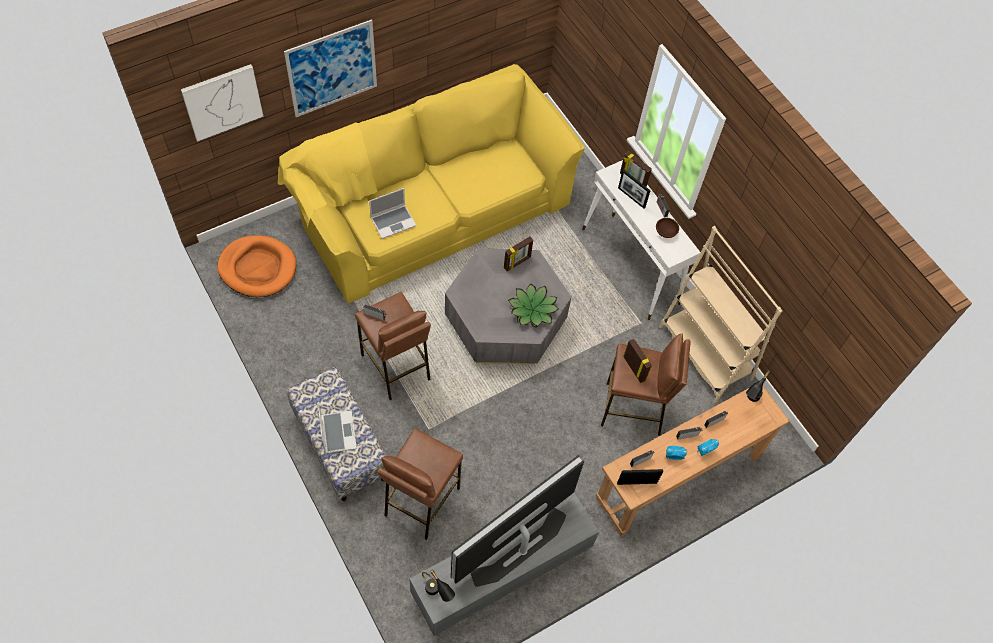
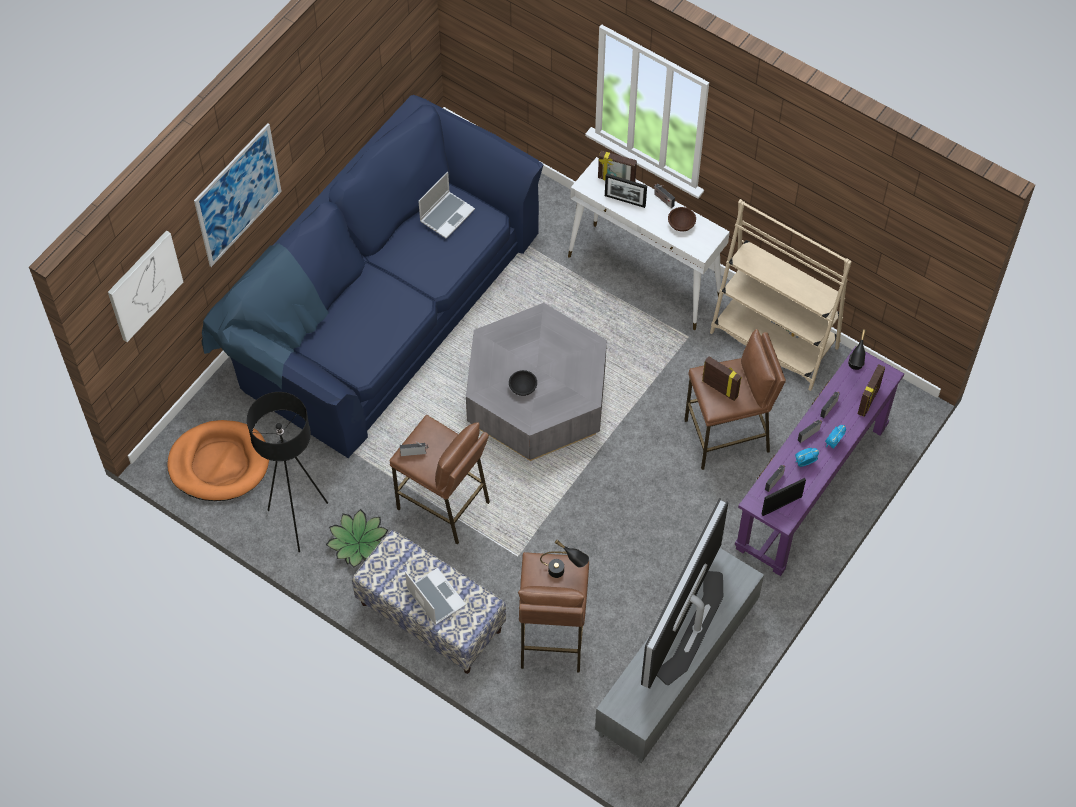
camera: 20 degrees left, 0 degrees up
(288, 333) = (299, 521): none -> black floor lamp
(393, 221) = (365, 340): laptop -> laptop (447, 215)
(431, 208) = (381, 306): yellow sofa -> blue sofa
(436, 593) = (632, 710): black table lamp -> black table lamp (563, 573)
(490, 304) = (523, 387): none -> black bowl
(517, 263) = (527, 327): picture frame -> picture frame (869, 401)
(532, 310) = (572, 373): potted plant -> potted plant (358, 543)
(678, 477) = (811, 488): brown console table -> purple console table

